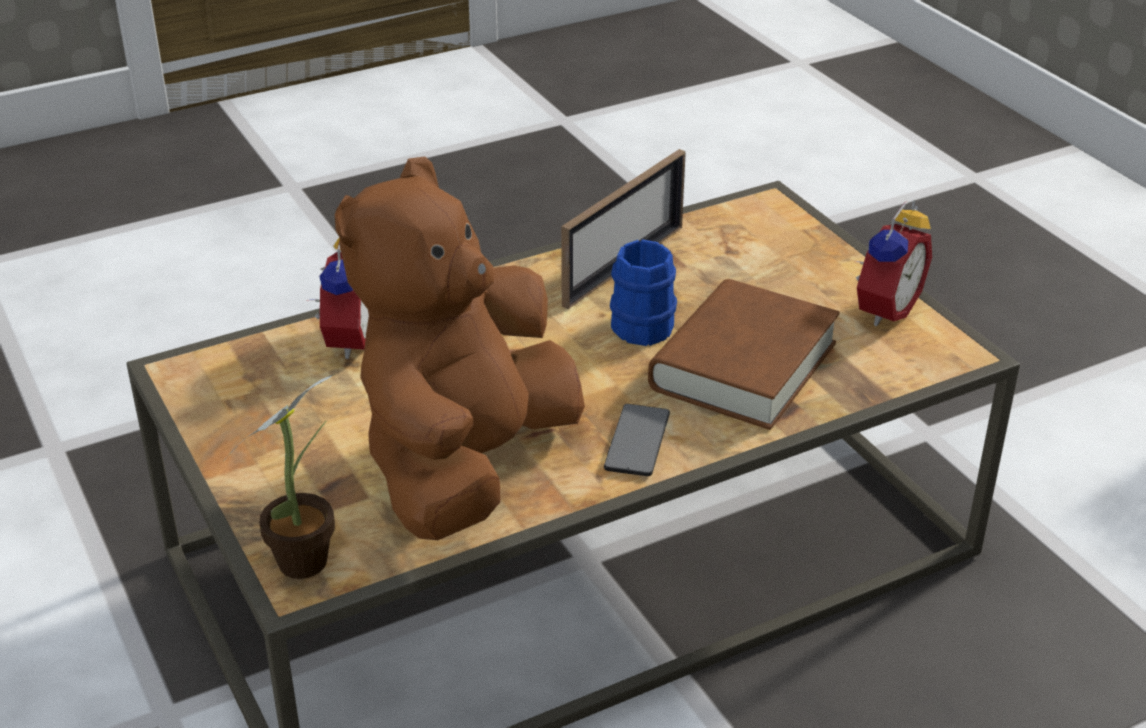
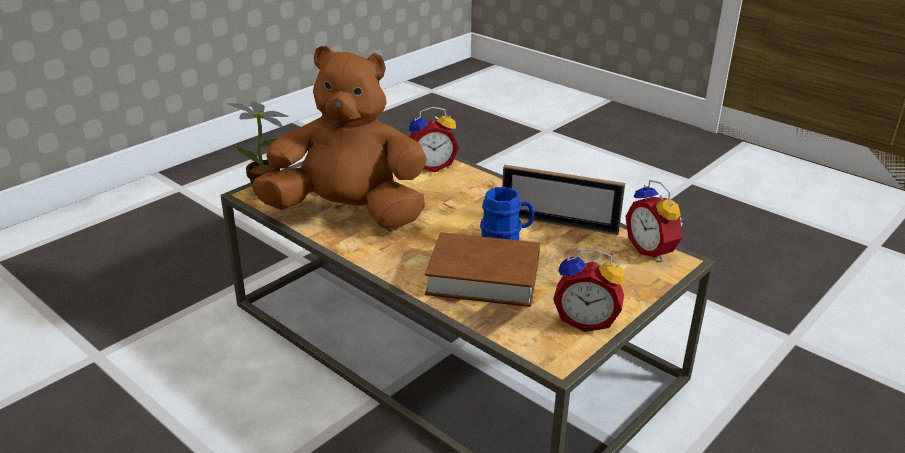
camera: 70 degrees right, 5 degrees down
(637, 441) = (391, 255): phone -> none
(735, 213) = (652, 250): none -> alarm clock

